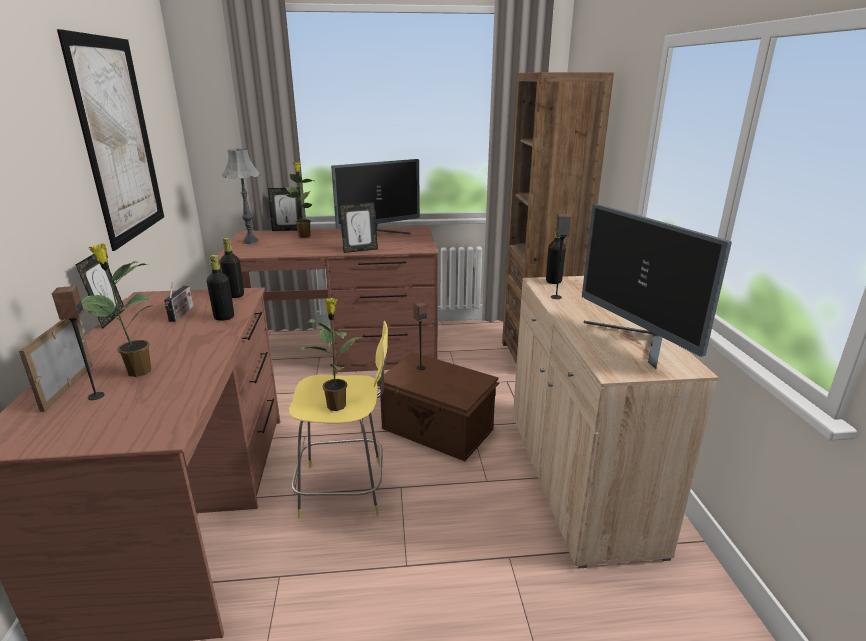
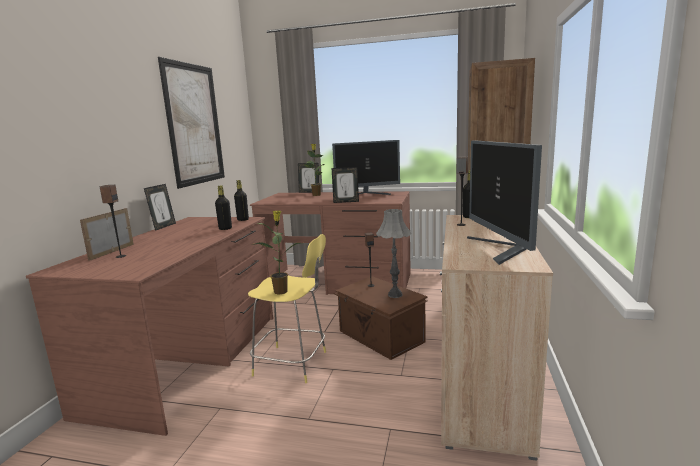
camera: 20 degrees right, 10 degrees down
(137, 371) = (152, 248): potted plant -> none
(181, 314) = (203, 226): radio -> none
(251, 242) = (279, 197): grey table lamp -> grey table lamp (395, 295)

